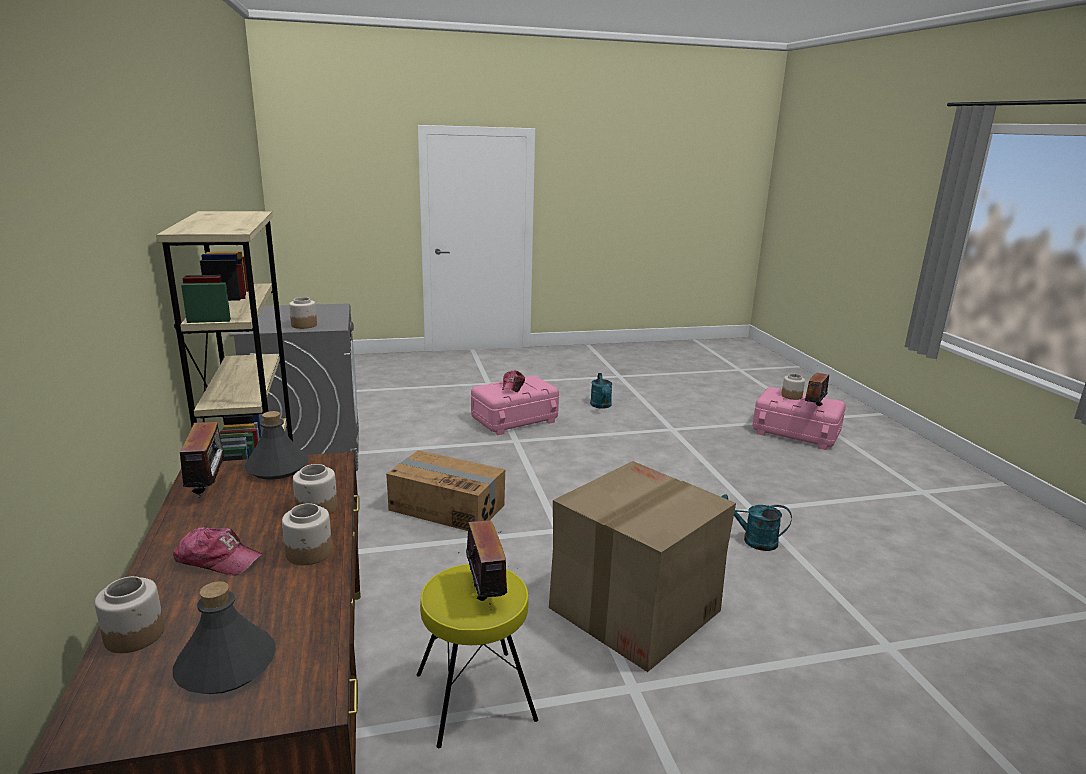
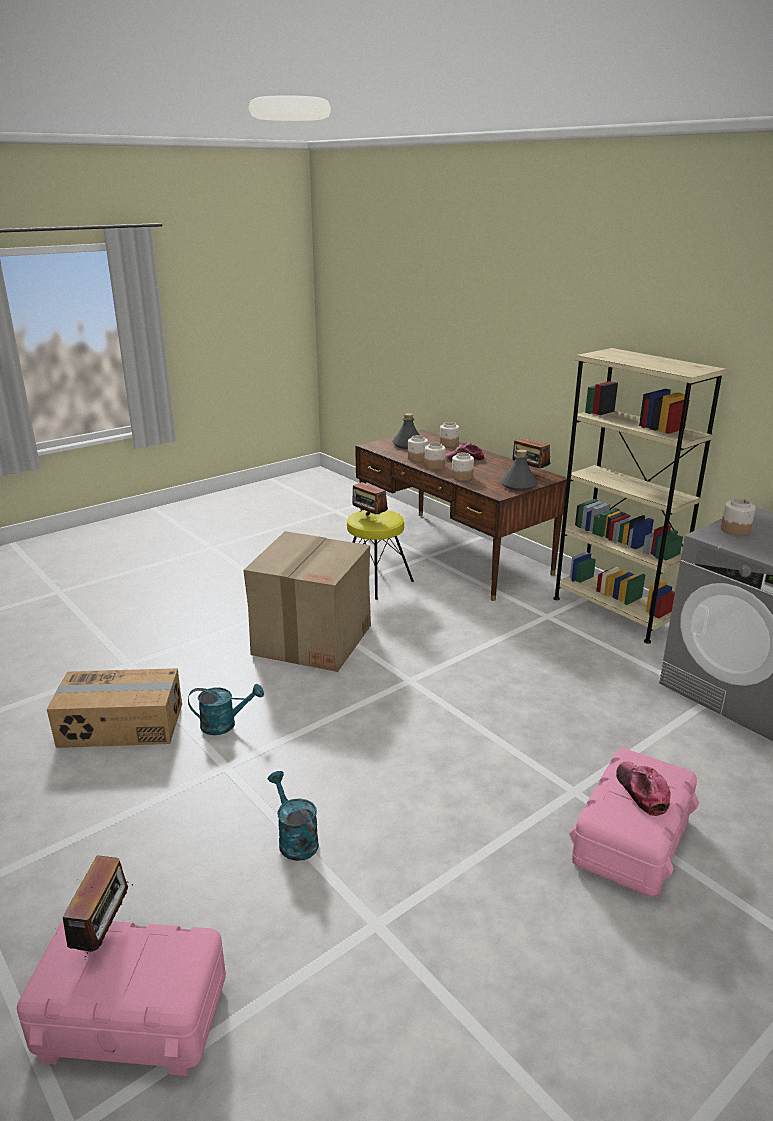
camera: 155 degrees right, 5 degrees up
(447, 507) = (525, 672): cardboard box -> cardboard box (121, 726)
(601, 406) = (547, 963): turquoise watering can -> turquoise watering can (294, 839)
(791, 396) = (141, 971): jar -> jar (417, 458)

